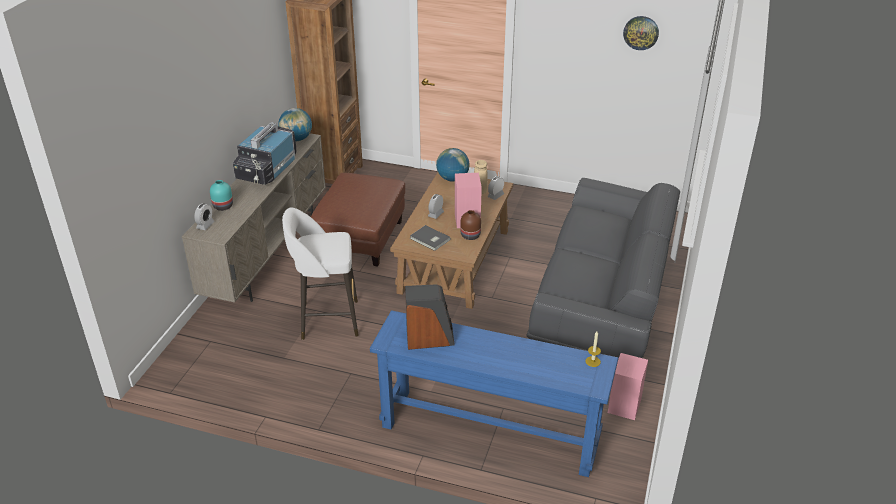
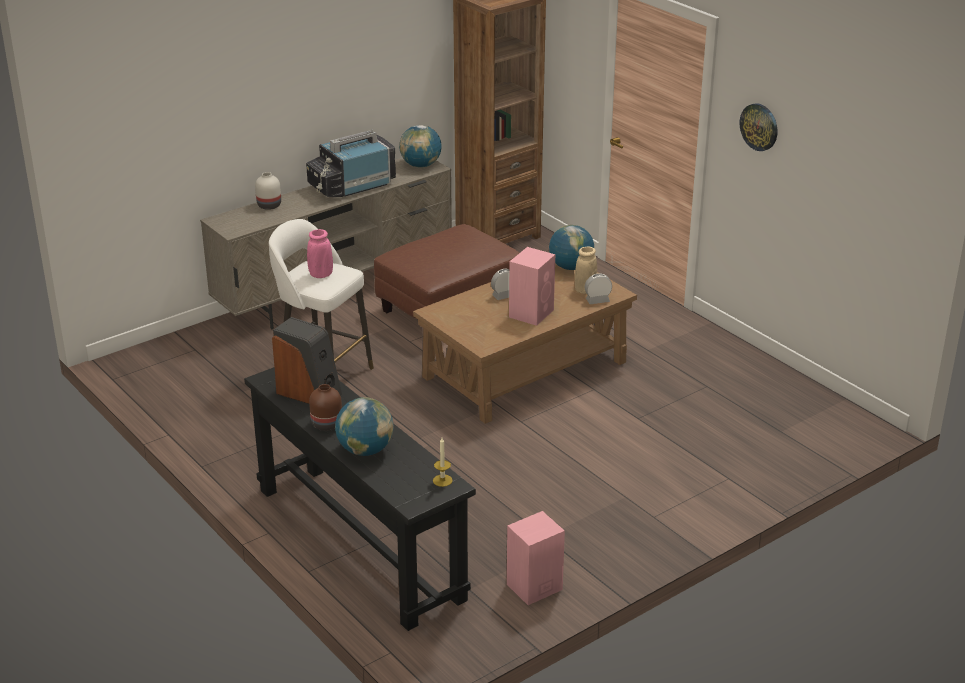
camera: 35 degrees right, 5 degrees down
(205, 225) = (232, 217): alarm clock -> none
(222, 206) = (268, 205): turquoise vase -> white vase
(325, 246) = (321, 275): none -> pink vase
(429, 239) = (464, 318): grey book -> none
(470, 236) = (513, 330): brown vase -> brown vase (326, 424)
(489, 431) = (359, 543): blue console table -> black console table
(519, 363) = (365, 450): none -> globe
(603, 298) = (652, 473): grey sofa -> none
(641, 32) = (848, 132): wall clock -> wall clock (759, 126)

